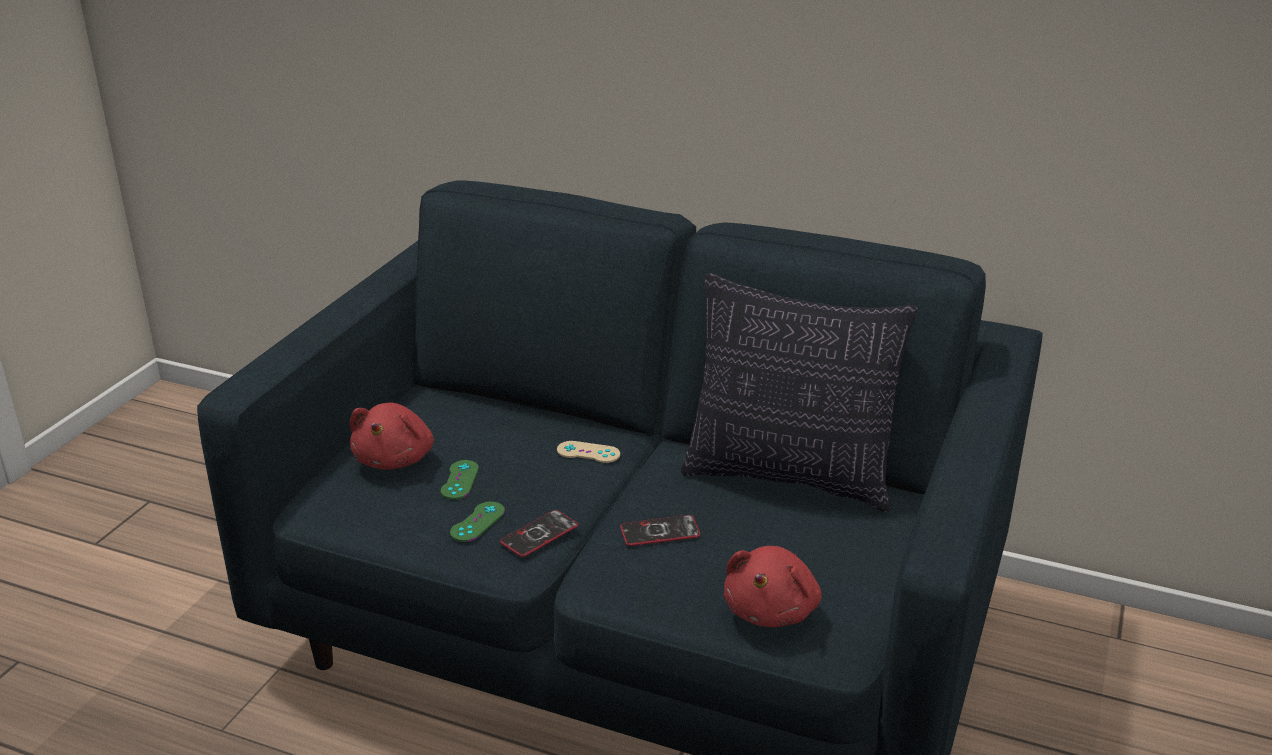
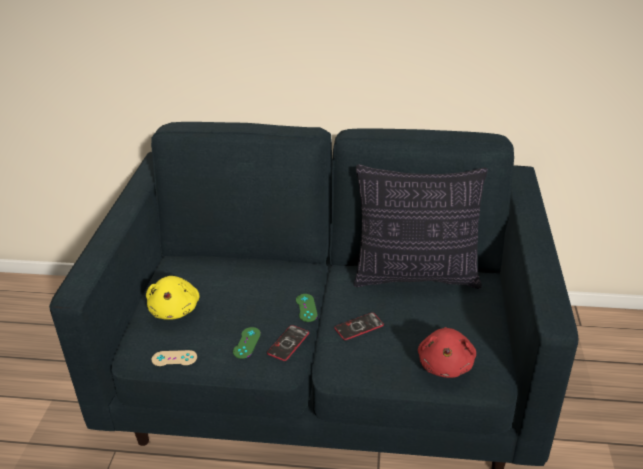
camera: 15 degrees left, 5 degrees up
(395, 459) = (175, 309): red plush toy -> yellow plush toy
(459, 480) = (222, 316): green game controller -> green game controller (306, 308)
(588, 452) = (292, 282): beige game controller -> beige game controller (174, 358)

